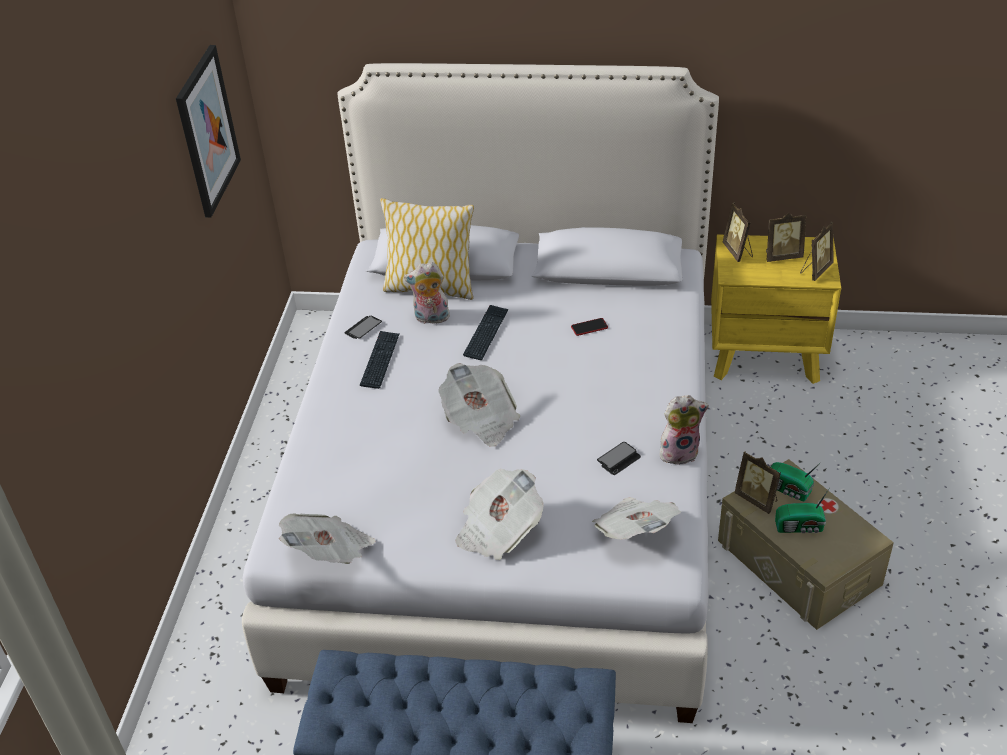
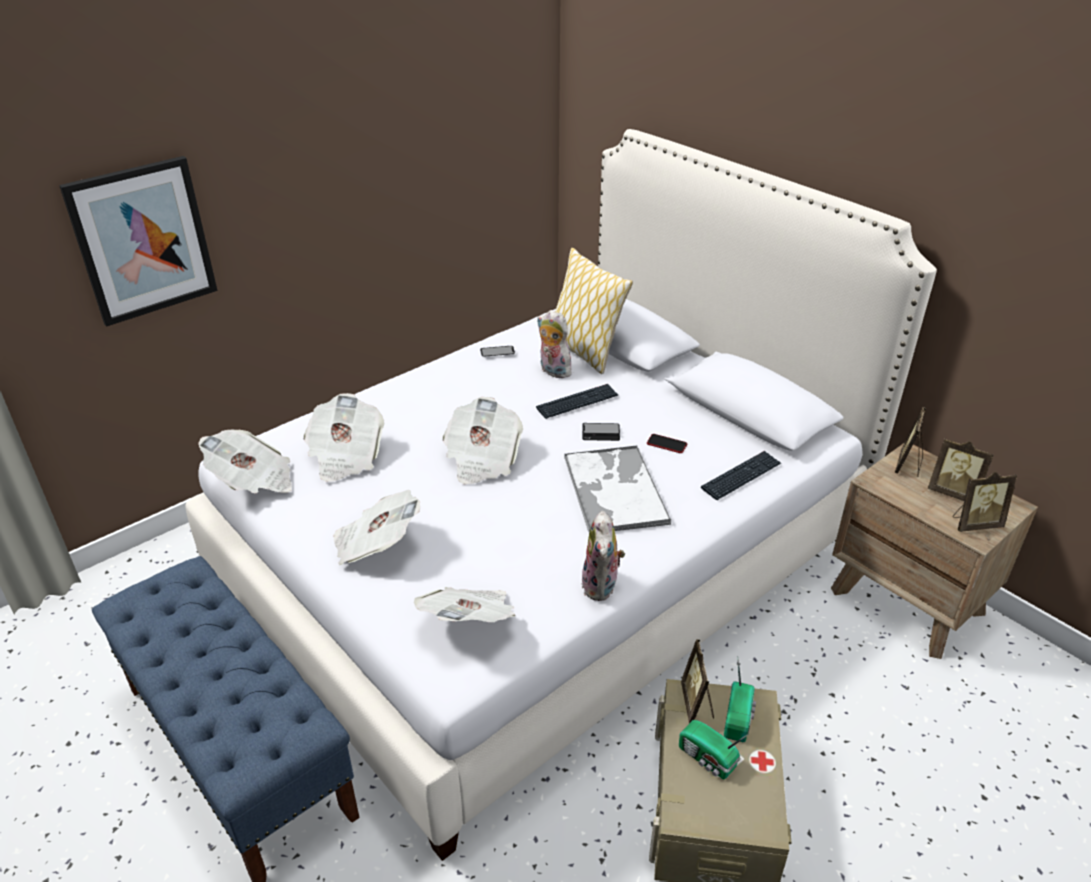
camera: 40 degrees right, 5 degrees down
(207, 131) = (459, 131): picture -> picture (143, 240)
(375, 485) = (345, 456): none -> newspaper
(380, 360) = (476, 379): keyboard -> keyboard (741, 476)
(599, 382) = (614, 489): none -> tray
(619, 459) = (542, 557): phone -> phone (601, 433)
(679, 452) = (602, 586): plush toy -> plush toy turned 60 degrees clockwise
(765, 355) = (908, 601): yellow nightstand -> brown nightstand
(788, 490) = (739, 718): radio -> radio turned 150 degrees counterclockwise

